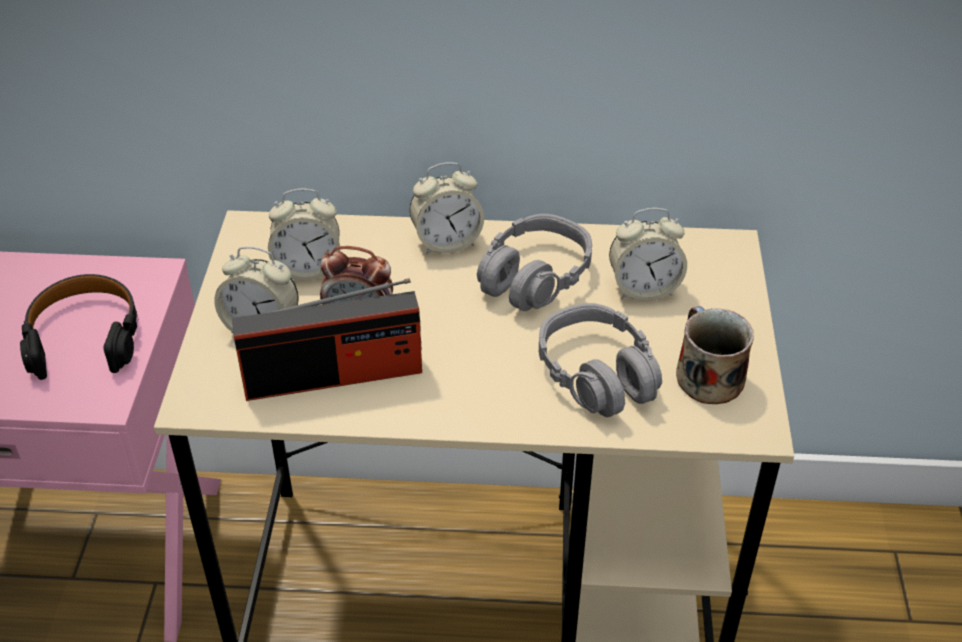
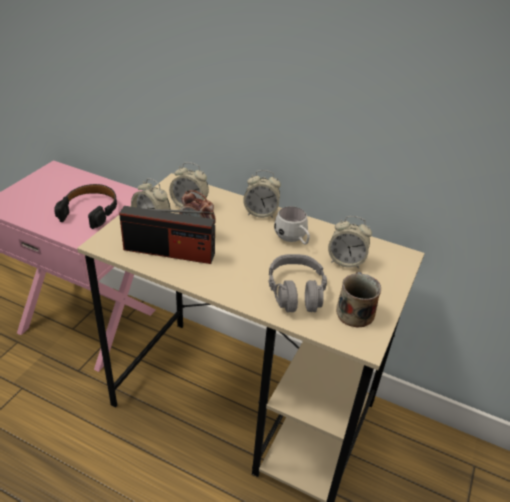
camera: 20 degrees right, 5 degrees down
(534, 278) = (293, 240): grey headphones -> white mug

